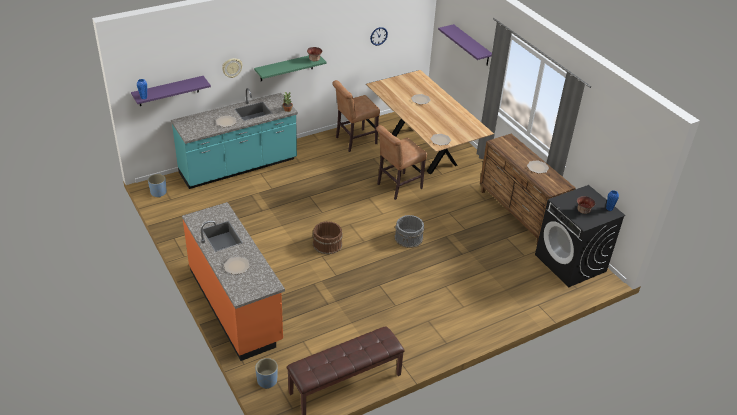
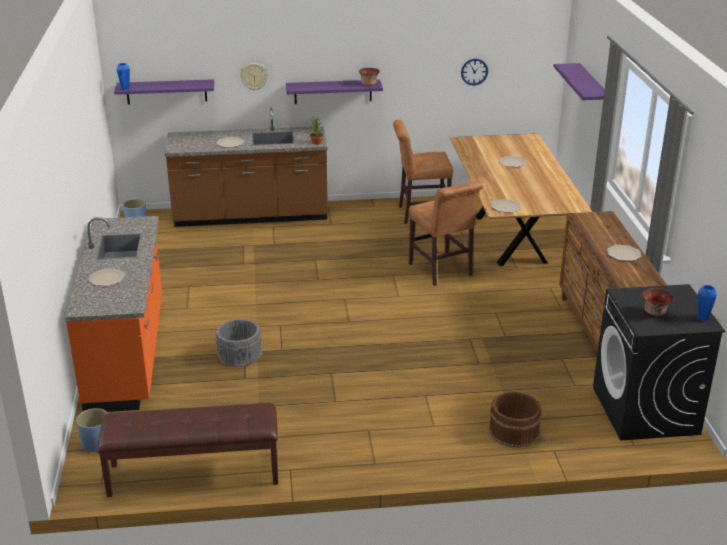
camera: 25 degrees right, 10 degrees down
(238, 167) = (251, 216): turquoise counter -> brown counter
(286, 67) = (333, 91): green shelf -> purple shelf
(327, 244) = (297, 314): brown bucket -> brown bucket (513, 432)
(397, 187) = (442, 271): brown chair -> brown chair turned 105 degrees counterclockwise
(409, 238) = (414, 329): grey bucket -> grey bucket (240, 354)

